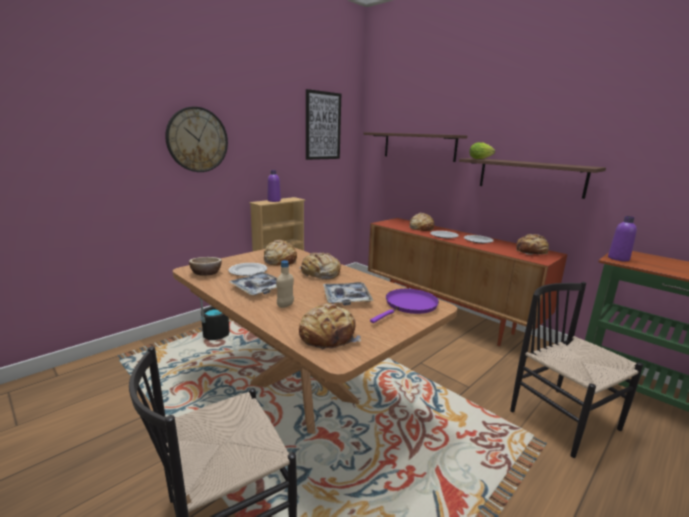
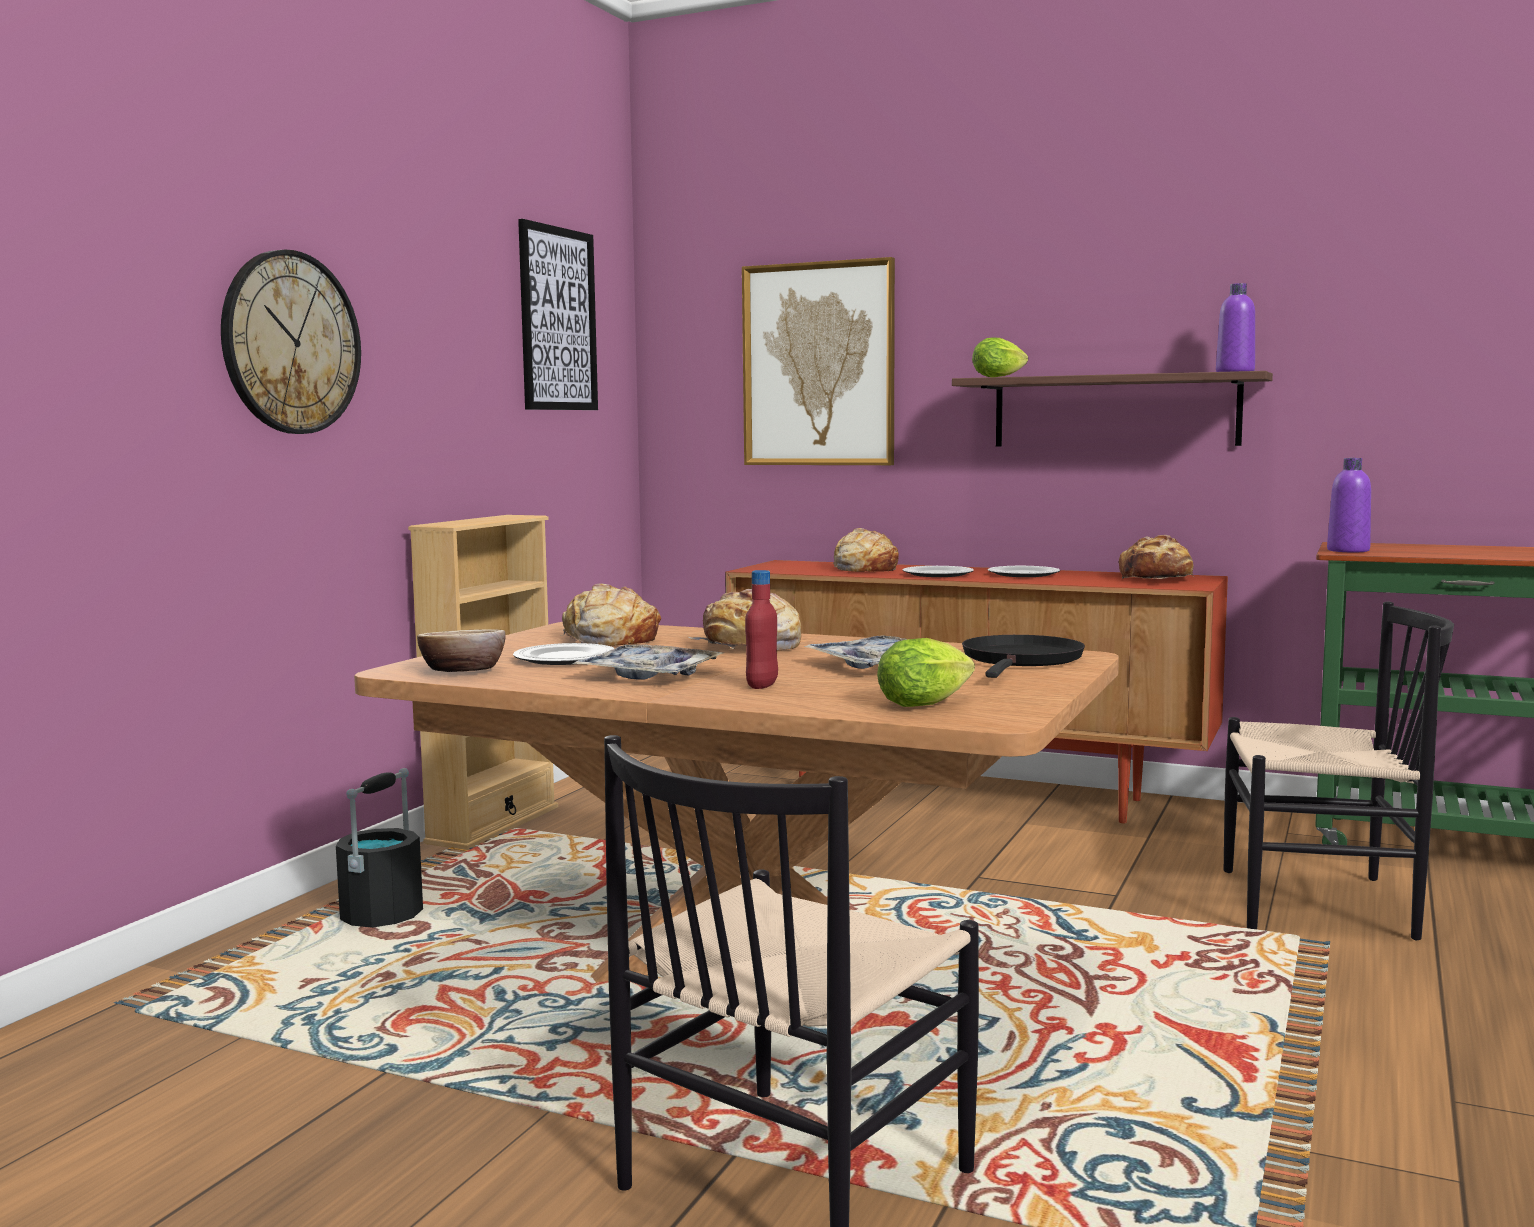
camera: 20 degrees left, 10 degrees down
(274, 200) = (472, 520): purple bottle -> purple bottle (1235, 372)
(285, 305) = (762, 685): beige bottle -> red bottle
(328, 336) = (928, 703): bread -> lettuce
(409, 306) = (1021, 660): purple frying pan -> black frying pan
(419, 146) = (818, 364): shelf -> picture
(560, 417) = (1326, 905): black chair -> black chair turned 150 degrees clockwise

